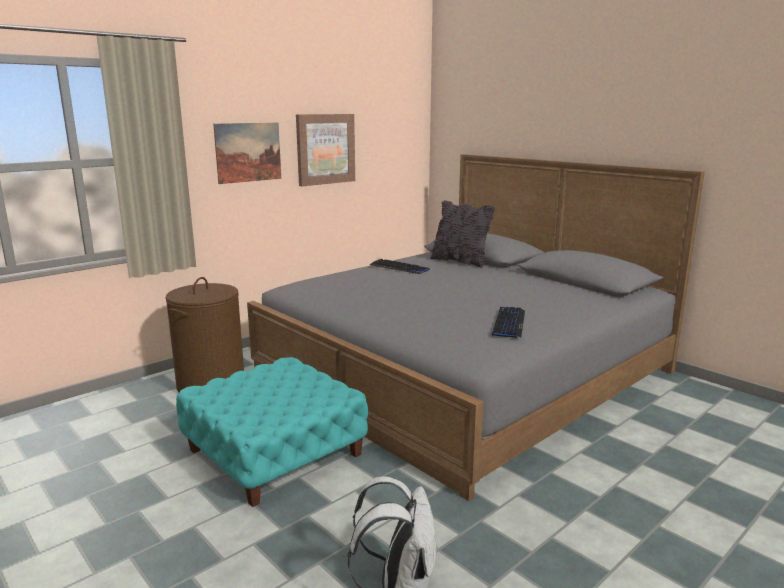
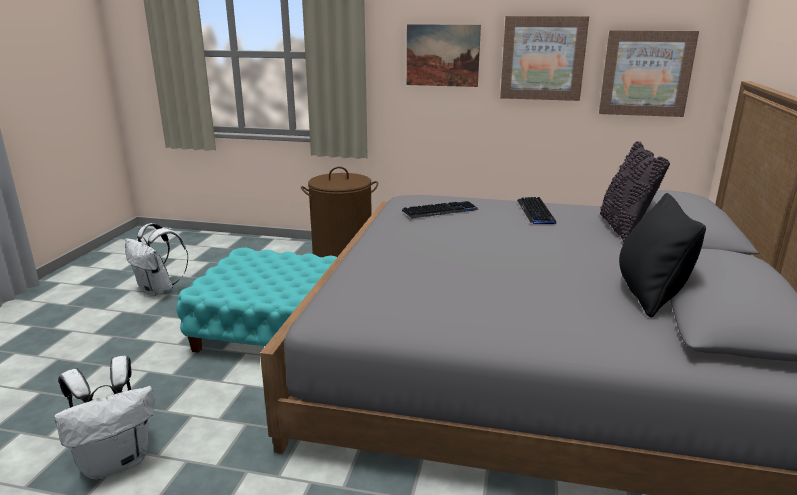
camera: 55 degrees right, 5 degrees up
(64, 499) = (159, 290): none -> white backpack
(388, 155) = (646, 73): none -> picture
(509, 323) = (443, 302): keyboard -> keyboard (440, 211)
(554, 284) = (649, 294): none -> black pillow

